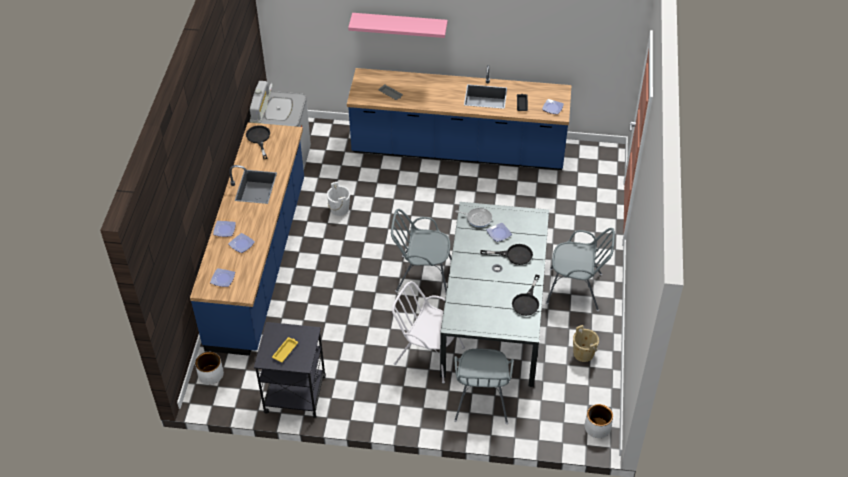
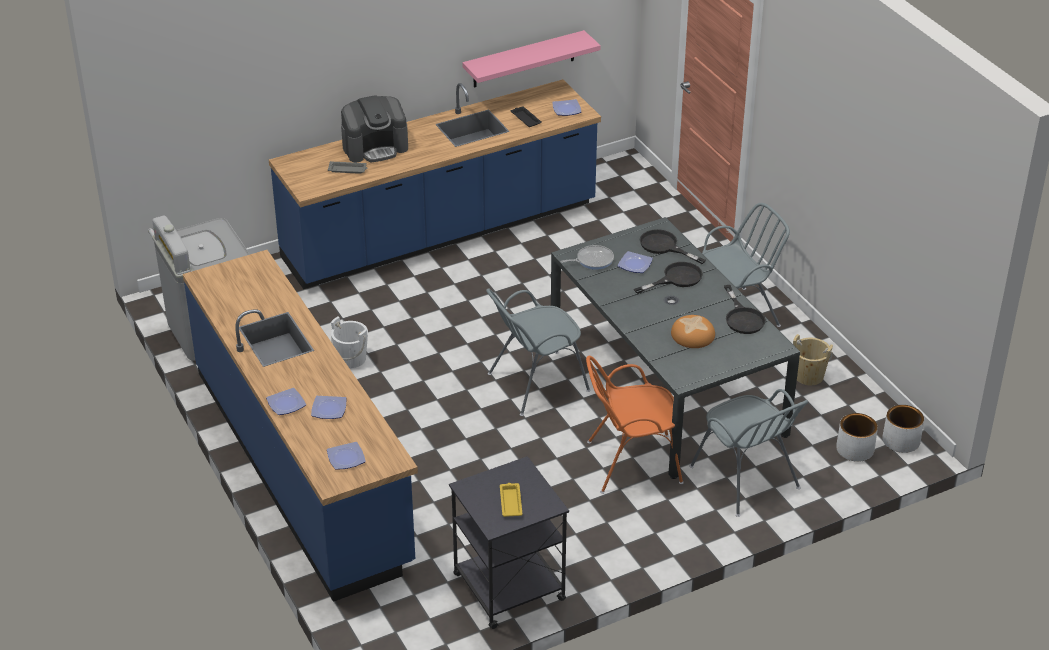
camera: 35 degrees left, 10 degrees down
(210, 375) = (371, 624): white planter -> white planter (854, 450)
(259, 139) = (220, 285): black frying pan -> black frying pan (664, 246)
(399, 25) = (325, 65): pink shelf -> pink shelf (524, 59)
(419, 85) = (375, 147): none -> coffee machine
(426, 354) = (630, 463): white chair -> orange chair
(486, 298) = (693, 335): none -> bread

